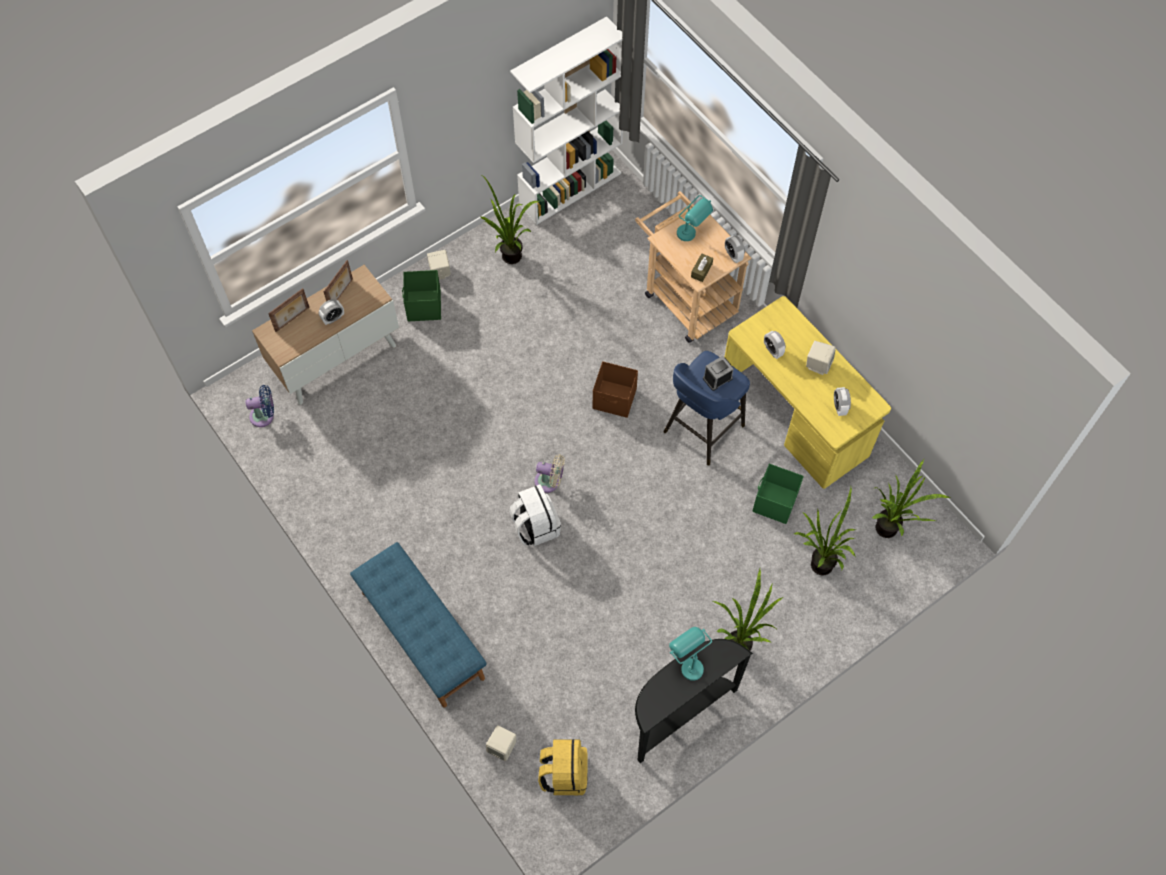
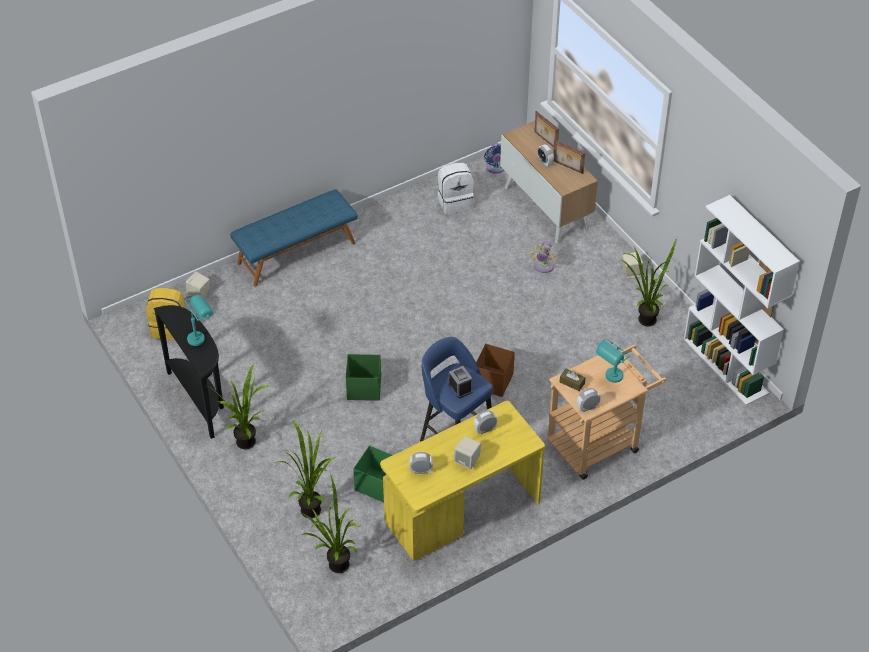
camera: 95 degrees right, 15 degrees down
(424, 306) = (595, 261): green storage box -> green storage box (363, 388)
(535, 526) = (377, 322): white backpack -> white backpack (455, 202)
(549, 482) = (417, 333): beige fan -> beige fan (543, 267)

